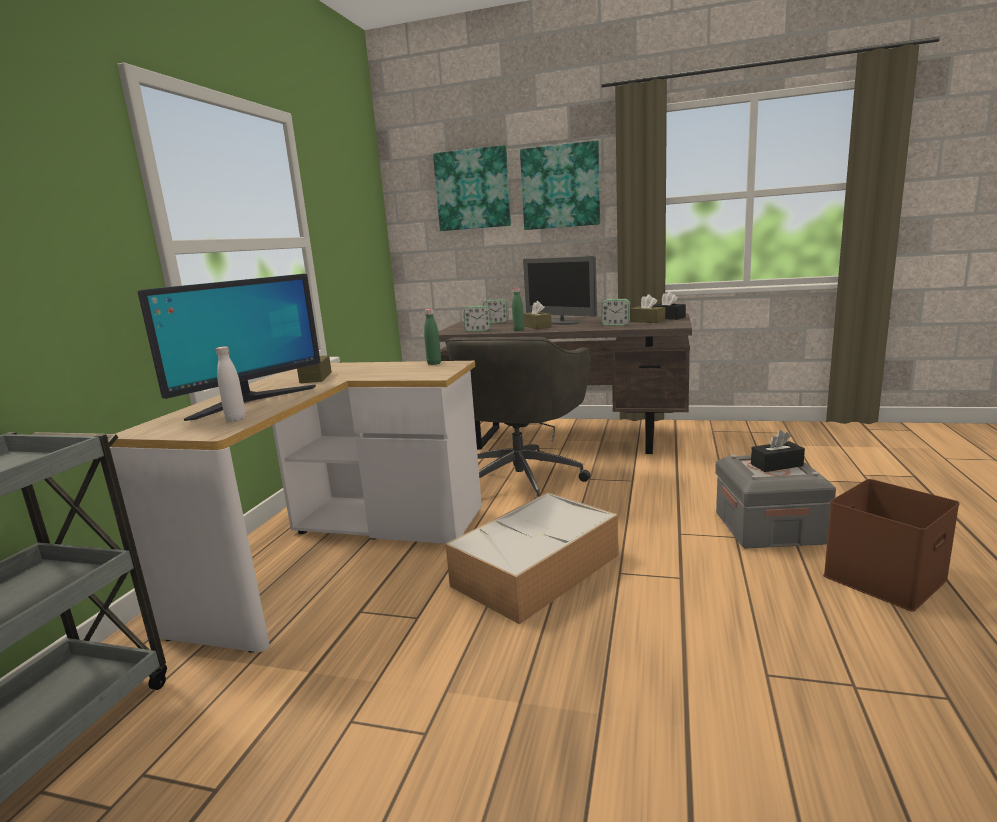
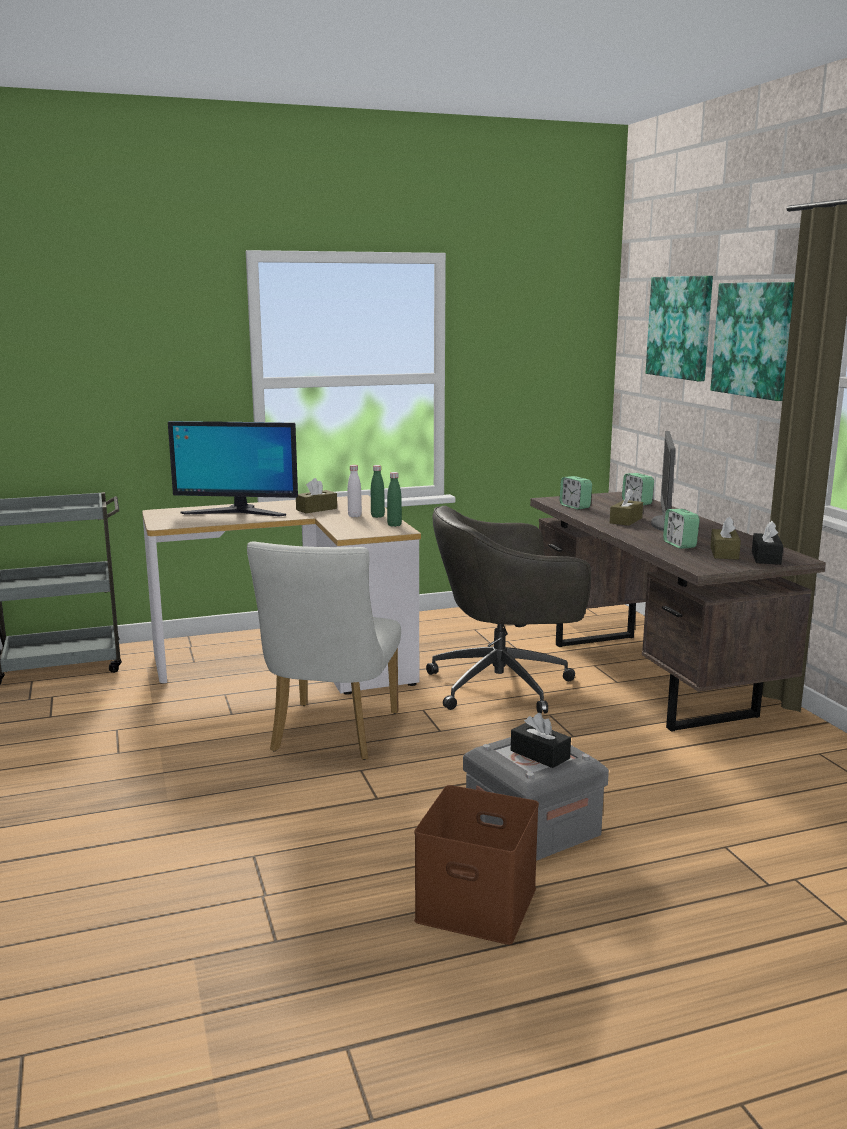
camera: 55 degrees right, 0 degrees up
(236, 420) = (191, 521): white bottle -> white bottle (354, 516)
(518, 330) = (594, 518): green bottle -> green bottle (377, 516)
(535, 571) = (331, 736): storage box -> white chair

